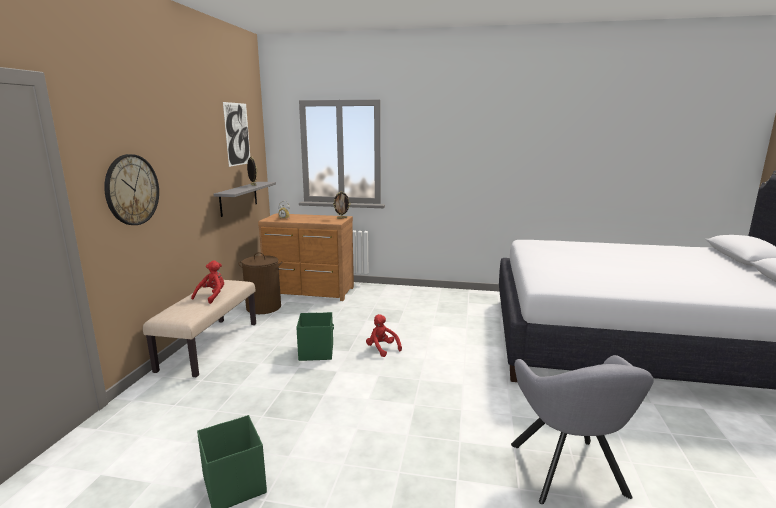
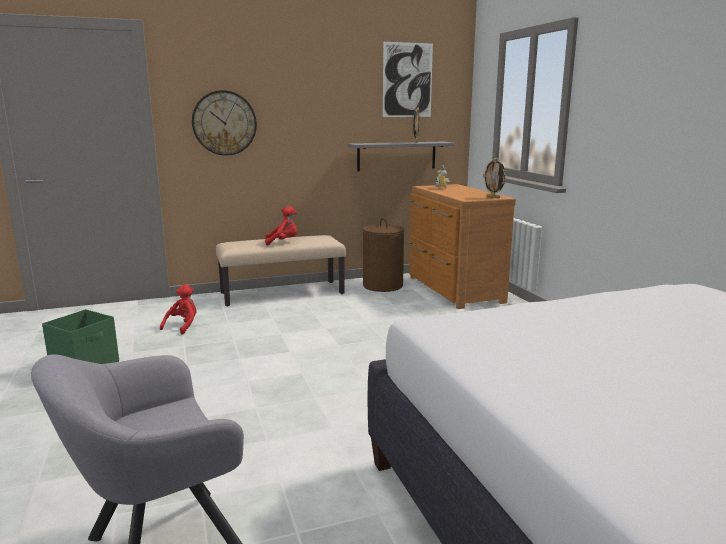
camera: 60 degrees right, 0 degrees up
(316, 351) = (319, 332): green storage box -> none
(382, 349) = (365, 359): red plush toy -> red plush toy (183, 326)

